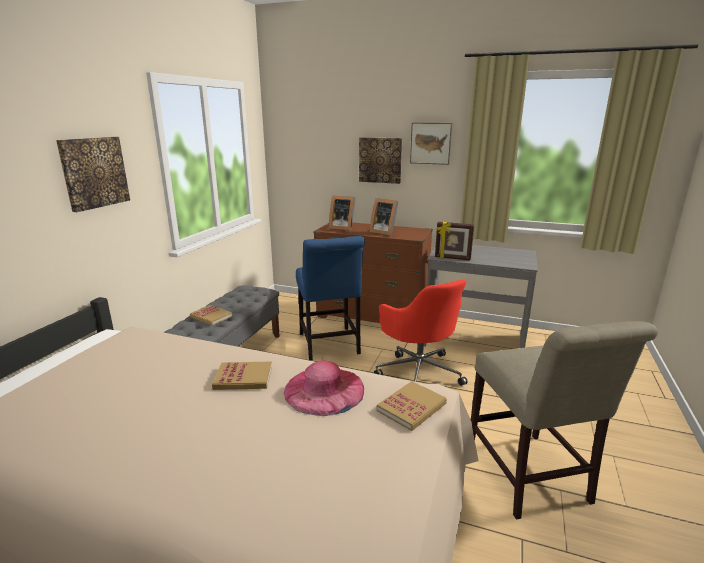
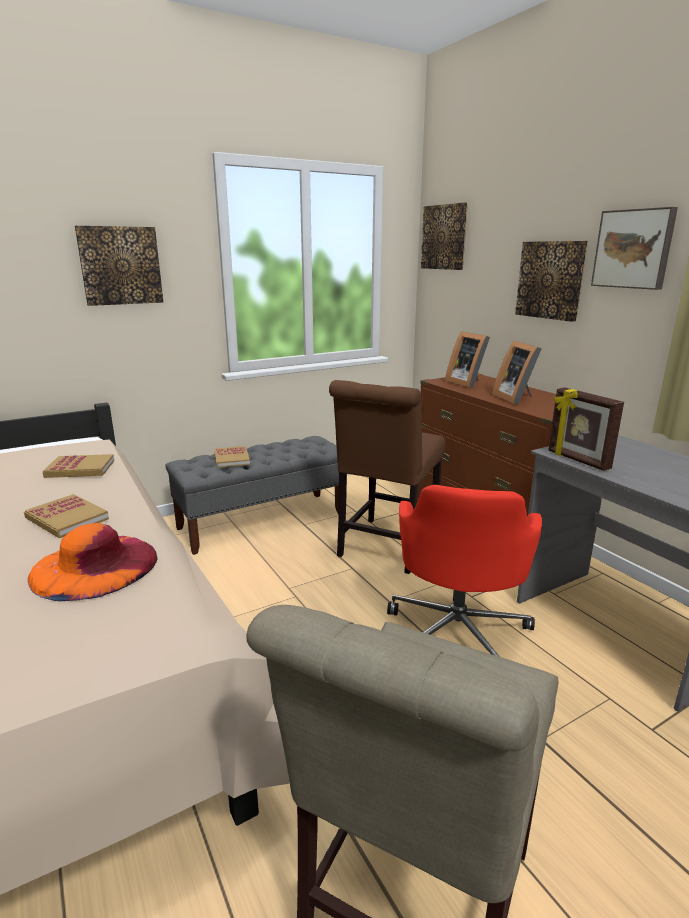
camera: 40 degrees right, 0 degrees up
(290, 132) = (444, 237): none -> picture
(324, 389) = (94, 566): pink hat -> orange hat
(329, 345) = (385, 548): blue chair -> brown chair
(411, 407) = (121, 639): book -> book (80, 469)

